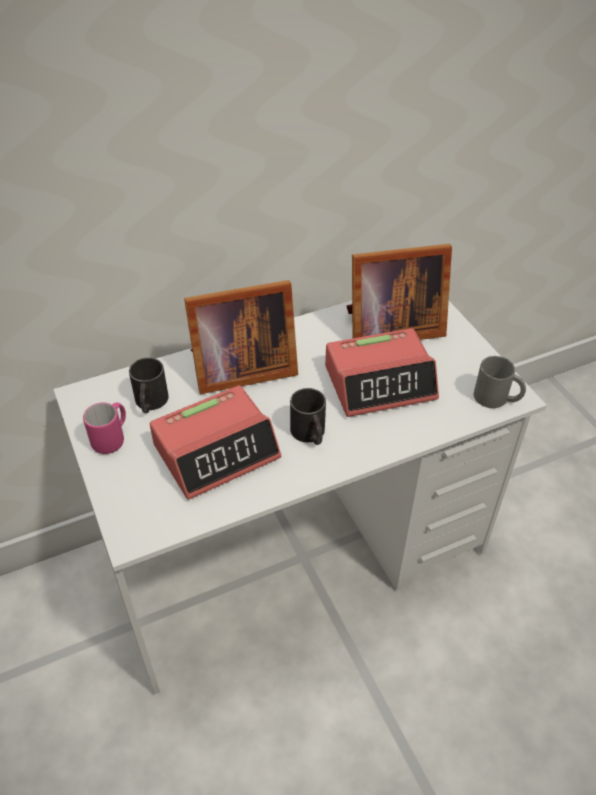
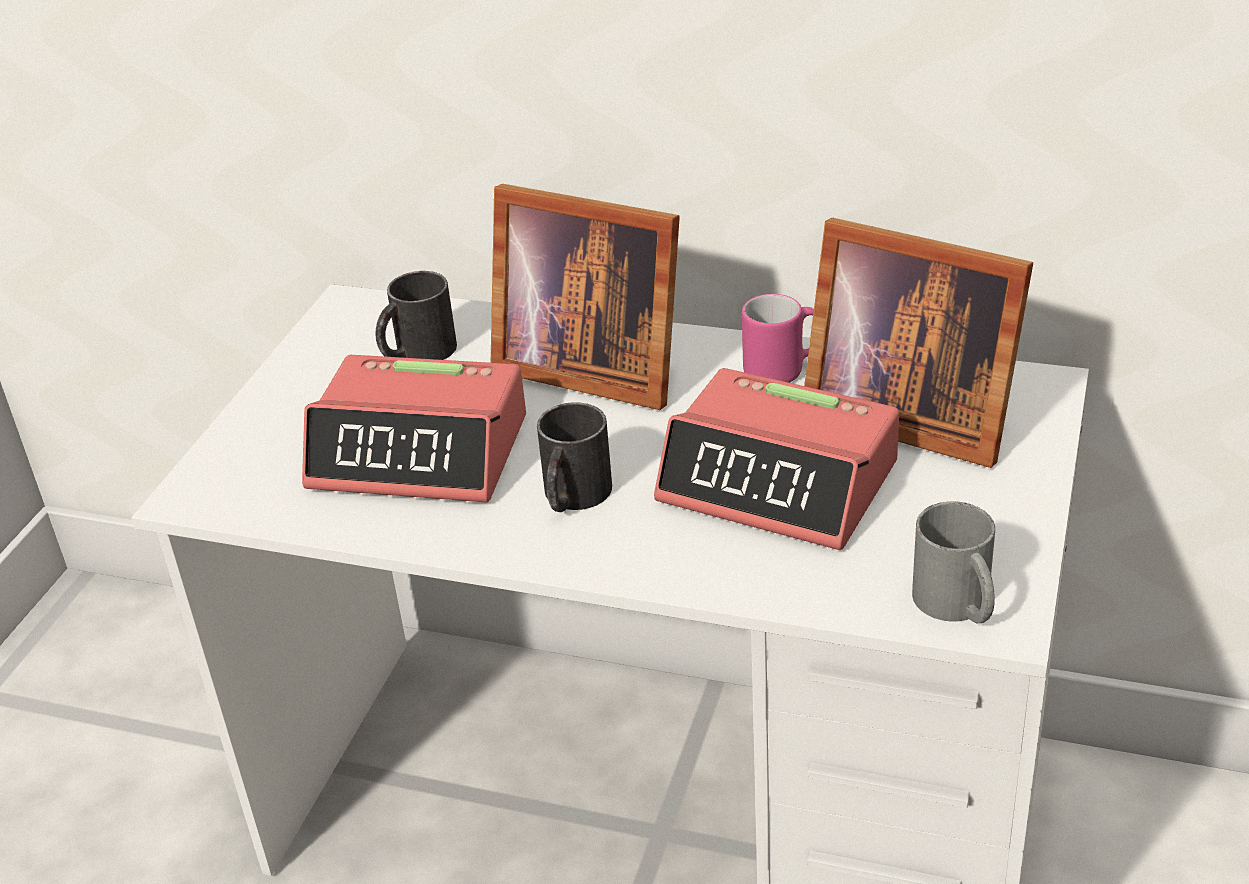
camera: 45 degrees right, 10 degrees down
(112, 438) = (318, 373): pink mug -> pink mug (783, 370)

